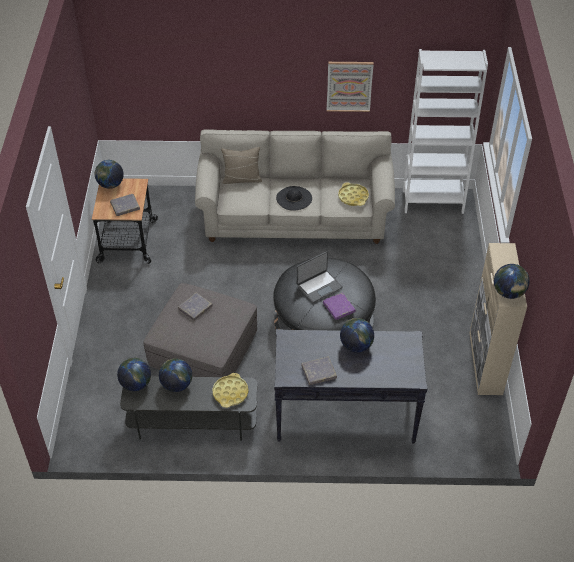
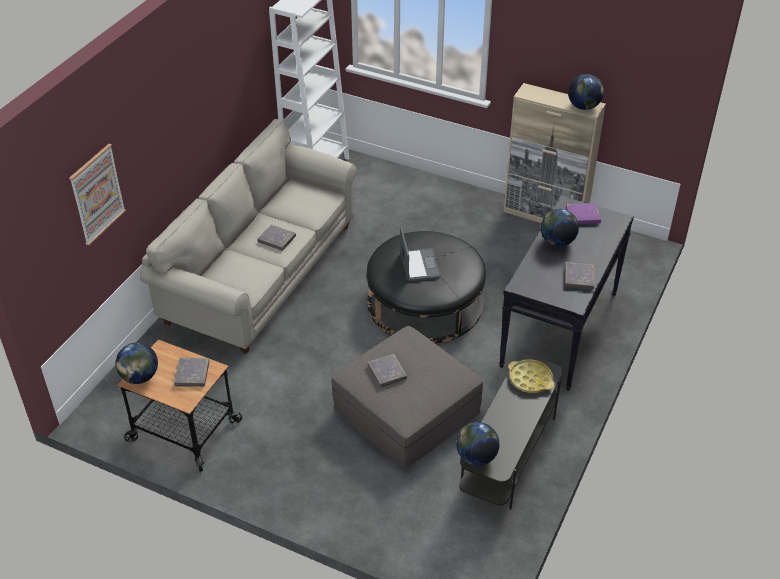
camera: 65 degrees left, 5 degrees down
(177, 385) = (496, 421): globe -> none
(242, 179) = (213, 268): beige pillow -> none
(294, 198) = (276, 239): black hat -> grey book
(338, 307) = (457, 261): purple book -> purple book (582, 216)
(349, 86) = (230, 93): picture -> picture (97, 194)
(353, 197) = (311, 196): yellow tray -> none

